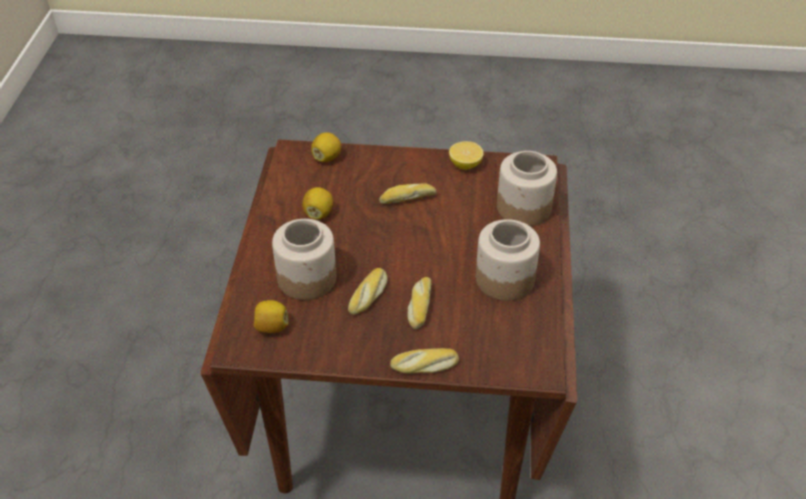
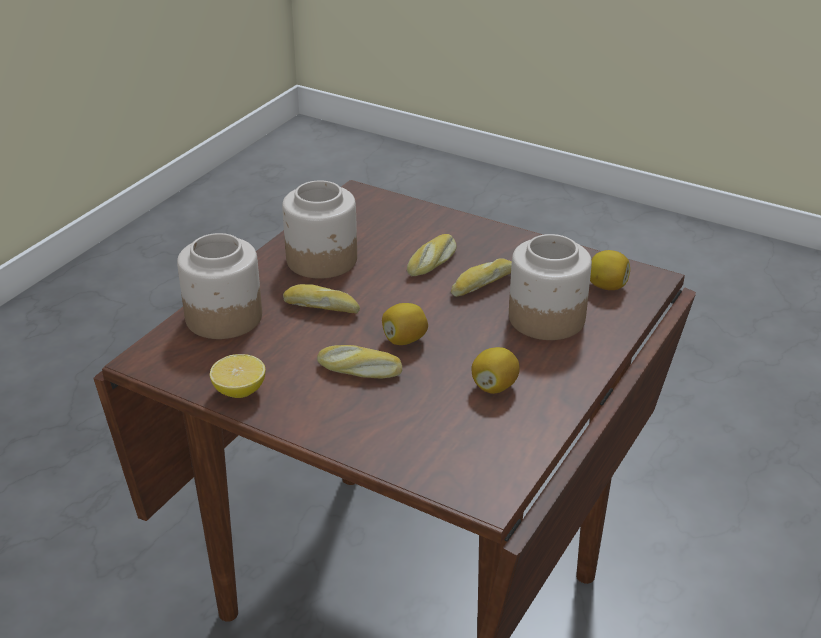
camera: 155 degrees left, 10 degrees down
(327, 157) = (436, 466): lemon -> lemon (404, 340)
(424, 366) = (463, 220): bread -> bread (322, 307)

